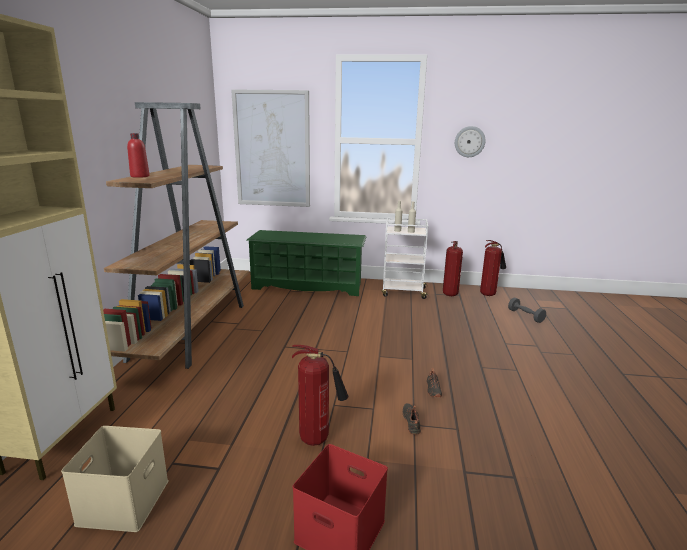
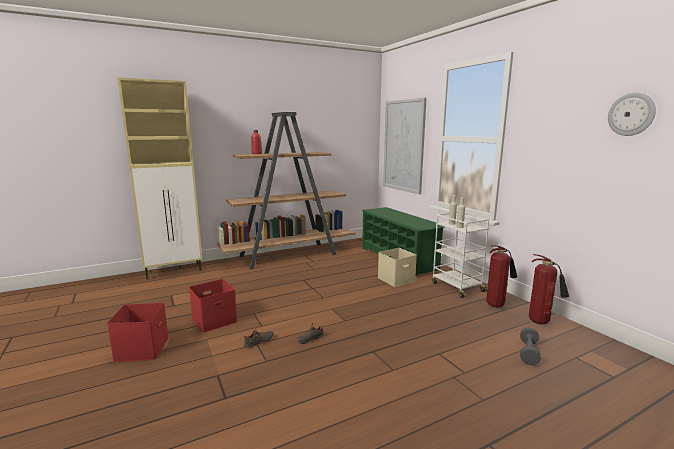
camera: 55 degrees right, 5 degrees down
(123, 500) = (141, 296): beige storage box -> beige storage box (396, 279)
(318, 439) = (215, 319): fire extinguisher -> red storage box
(469, 141) = (549, 140): wall clock -> wall clock (631, 114)

